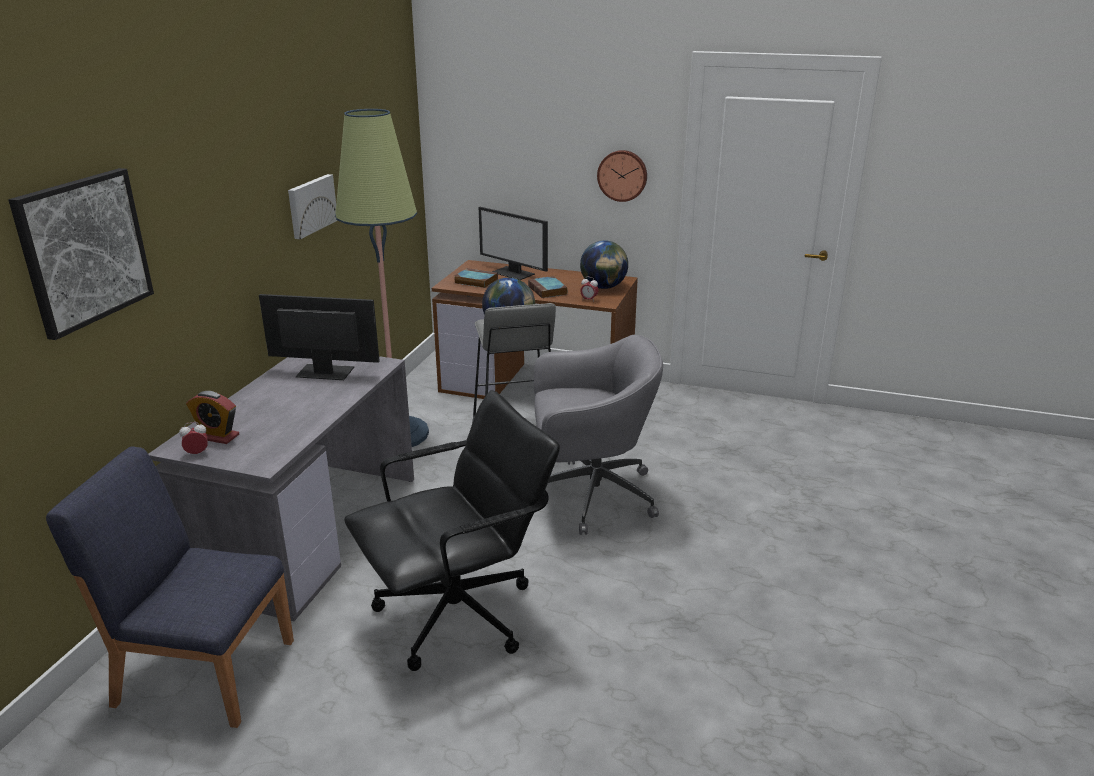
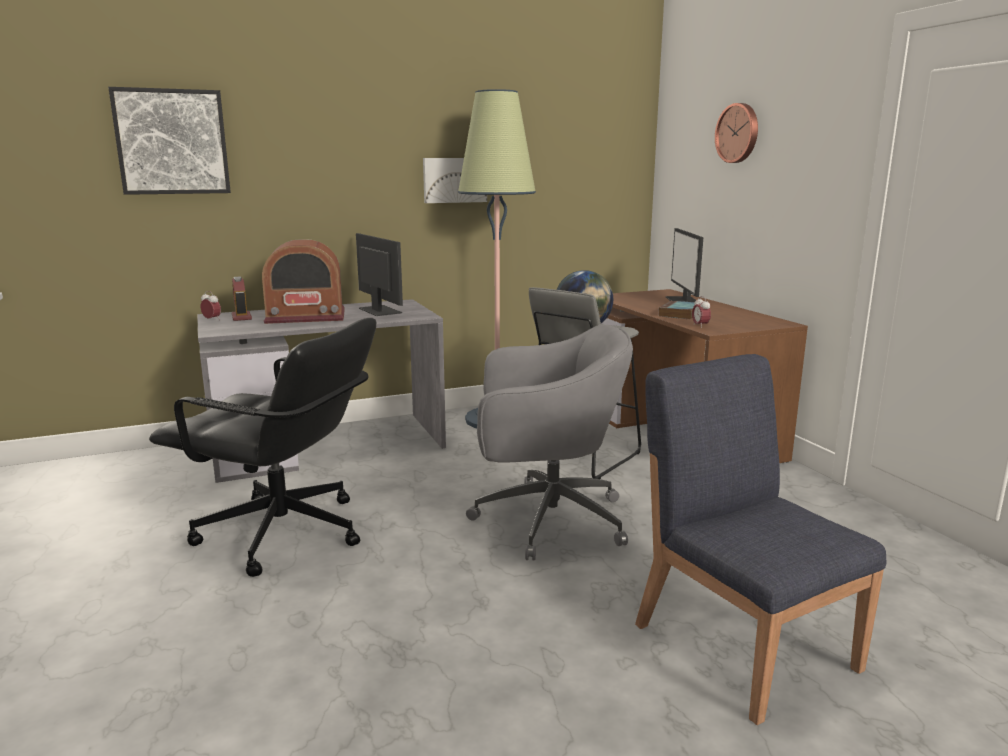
camera: 50 degrees right, 10 degrees down
(204, 671) = (136, 480): blue chair -> blue chair (743, 644)
(280, 407) = (306, 316): none -> radio
(475, 281) = (634, 298): book -> none
(590, 495) = (545, 520): grey office chair -> grey office chair turned 45 degrees counterclockwise
(603, 287) = (744, 323): globe -> none
(622, 175) = (807, 191): wall clock -> wall clock (738, 133)

